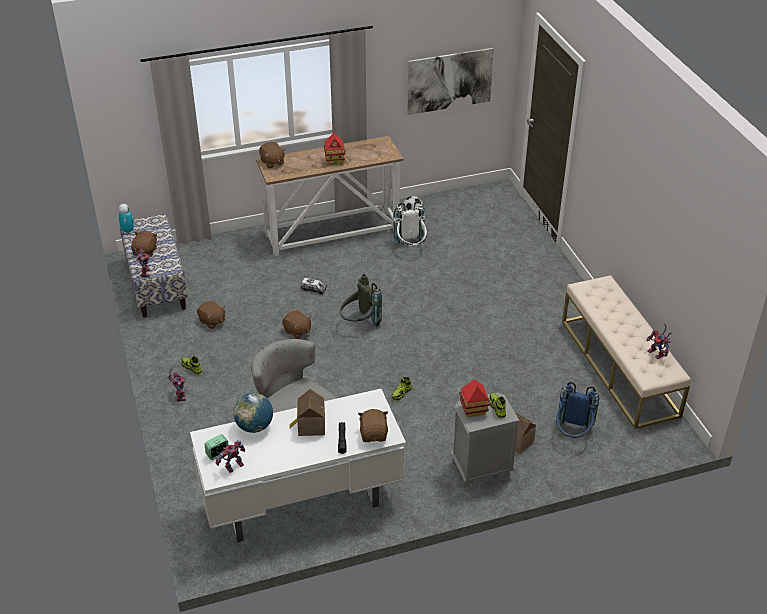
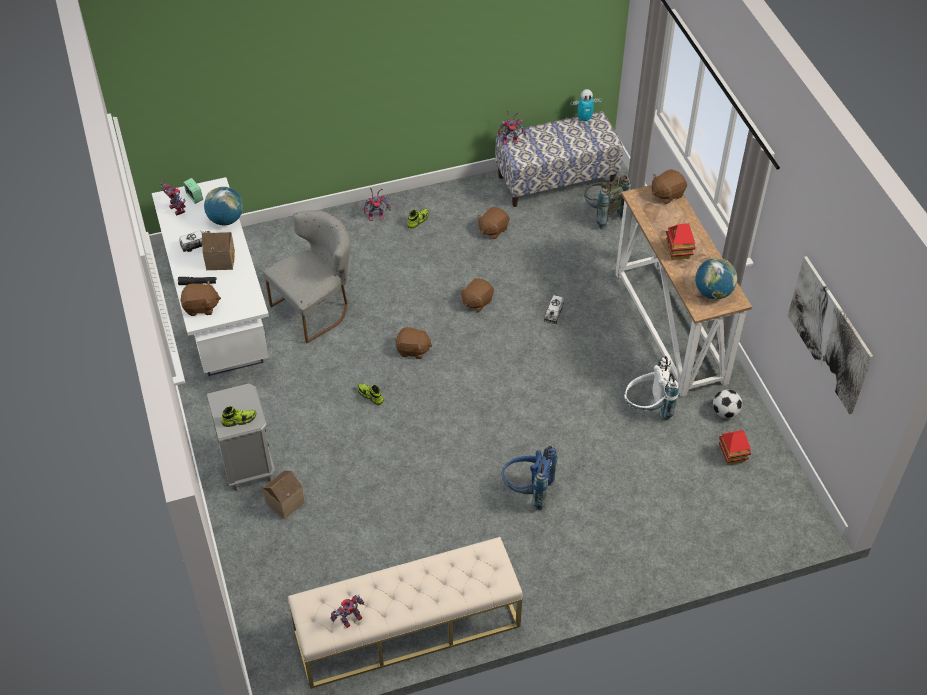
camera: 90 degrees right, 10 degrees up
(145, 251) = (548, 137): brown plush toy -> brown plush toy (413, 350)
(288, 445) = (197, 244): none -> toy truck
(360, 323) = (491, 357): grey backpack -> grey backpack (603, 214)
(376, 149) = (713, 292): none -> globe
(473, 410) = (238, 398): toy house -> toy house (732, 455)
(572, 435) = (290, 559): blue backpack -> blue backpack (528, 491)

